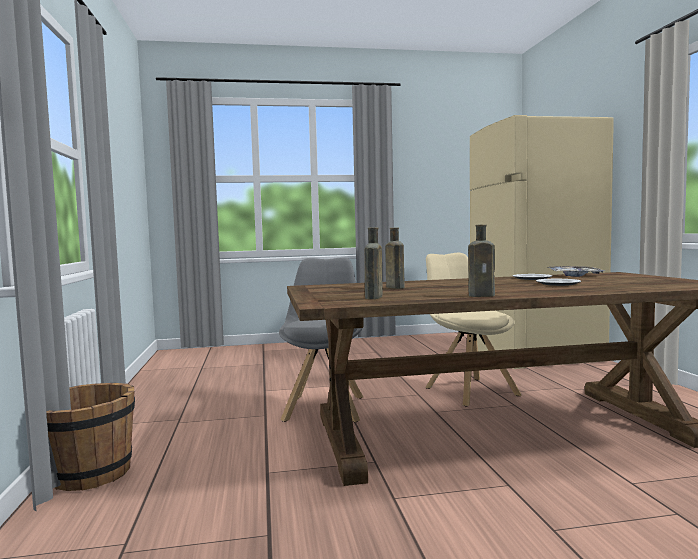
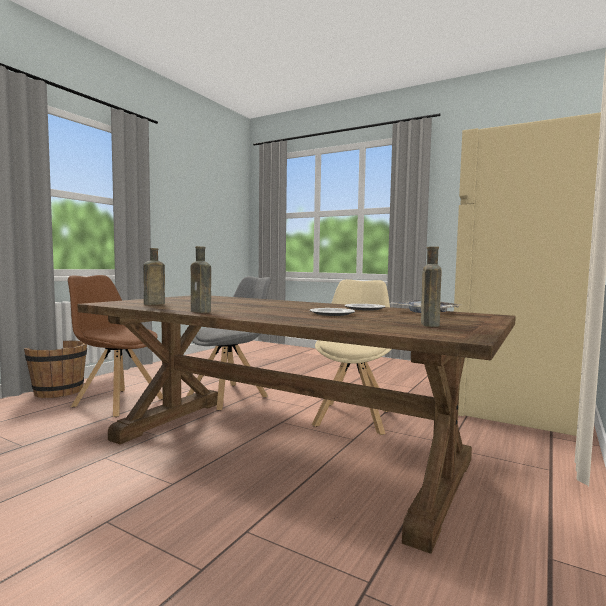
camera: 40 degrees right, 0 degrees up
(219, 454) = (116, 402): none -> brown chair
(394, 287) = (224, 301): brown bottle -> brown bottle (429, 324)

